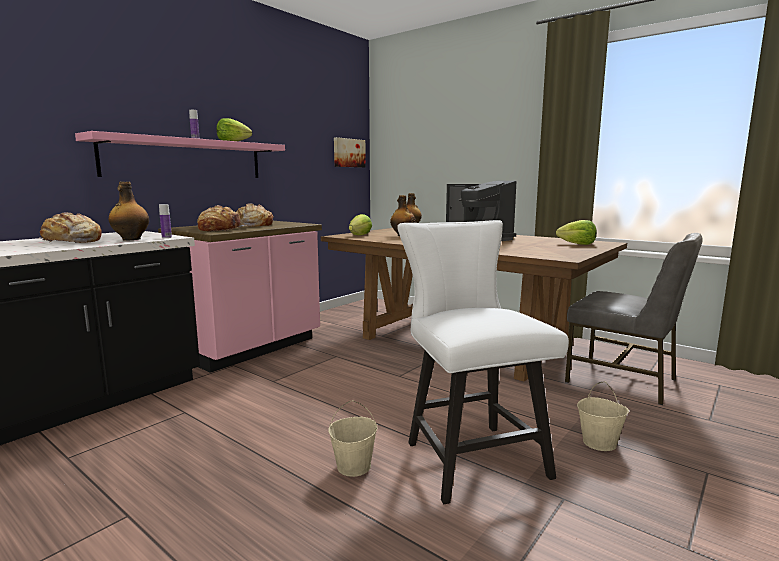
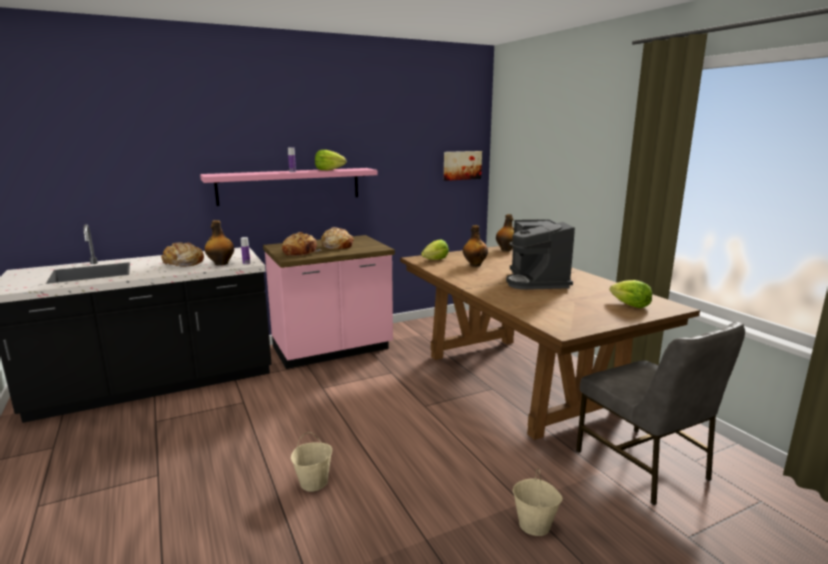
camera: 25 degrees right, 5 degrees up
(469, 455) = (407, 500): white chair -> none

